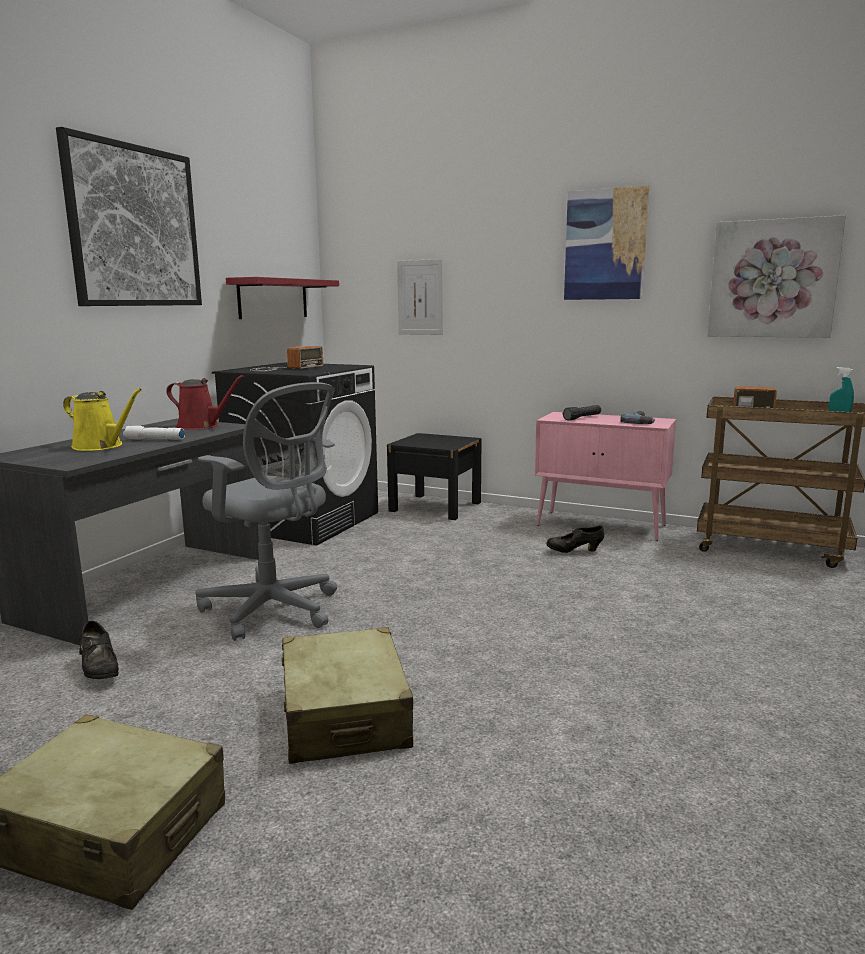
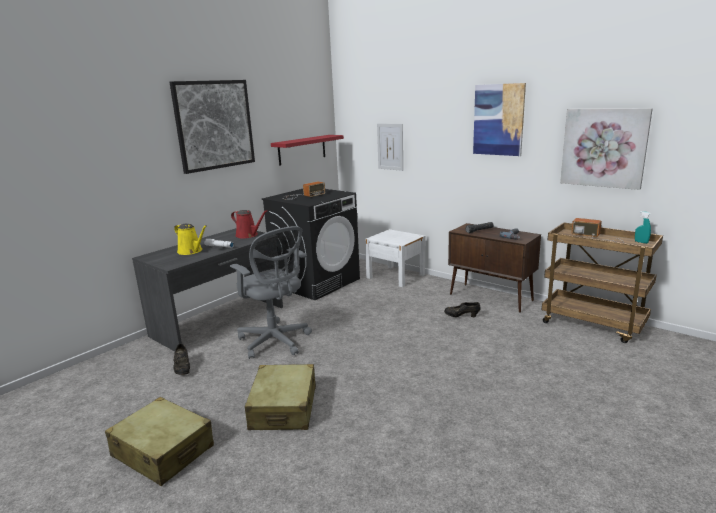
camera: 15 degrees right, 5 degrees up
(435, 507) = (395, 276): black nightstand -> white nightstand
(602, 525) = (491, 298): pink cabinet -> brown cabinet

